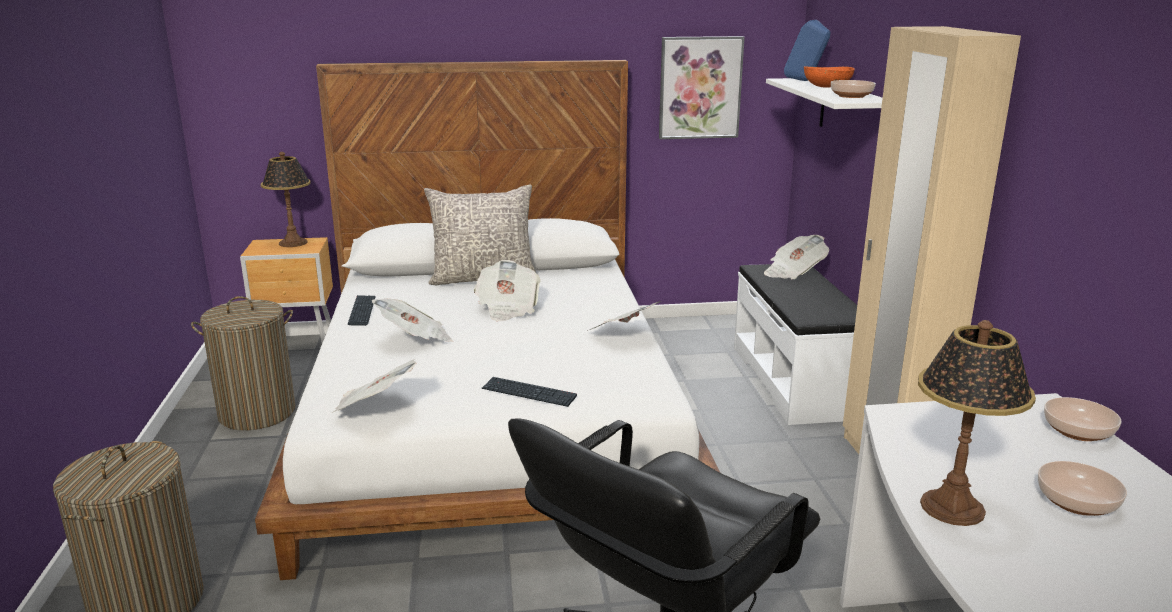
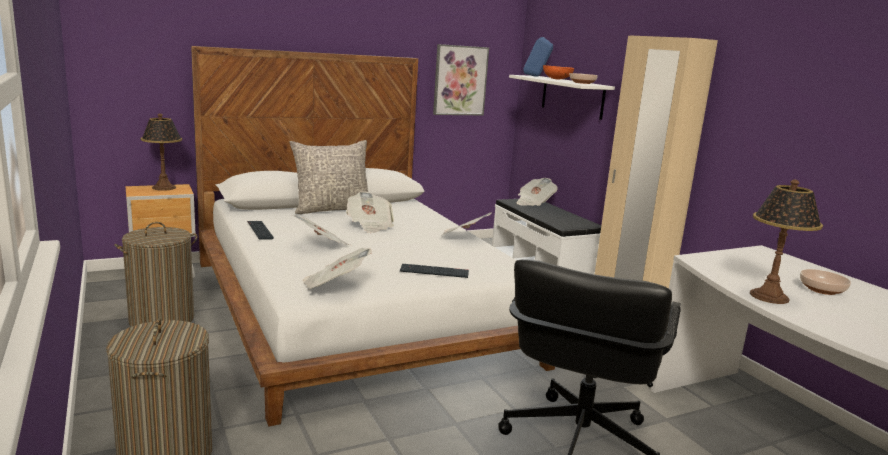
camera: 20 degrees left, 5 degrees down
(1077, 431) = (789, 260): bowl -> none

